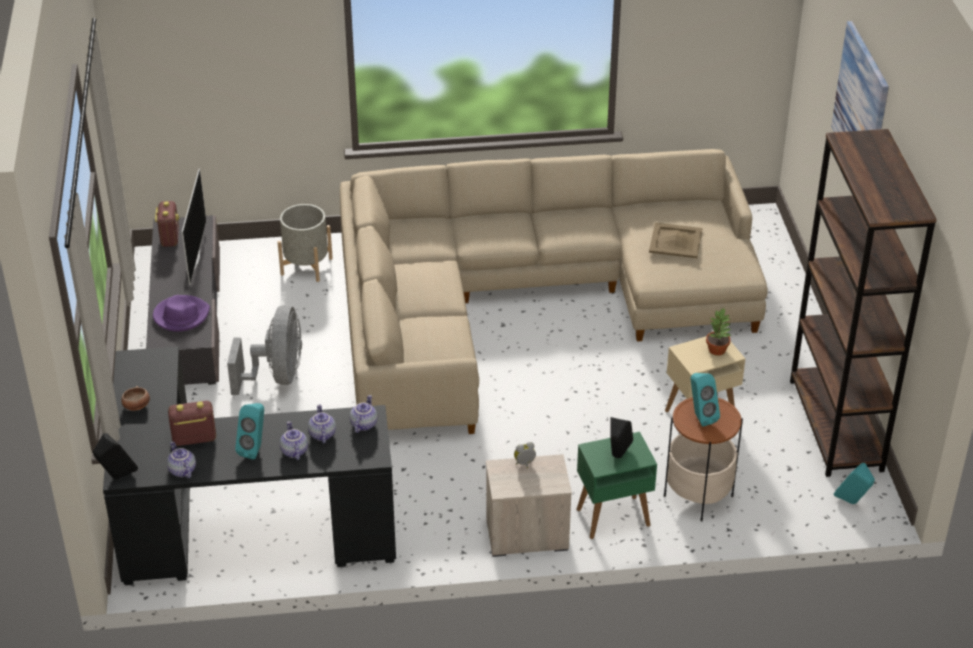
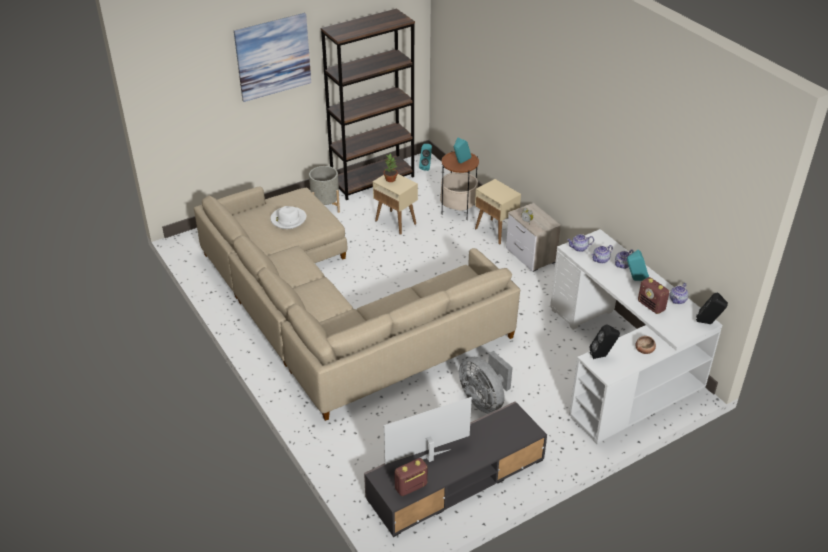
camera: 115 degrees left, 0 degrees up
(181, 316) = (497, 433): purple hat -> none
(231, 525) = (621, 365): black desk -> white desk
(276, 376) = (484, 400): grey fan -> grey fan turned 105 degrees counterclockwise
(306, 266) = (355, 436): grey planter -> grey planter (325, 206)
(612, 517) = (496, 232): green side table -> beige side table
(617, 456) = (500, 190): black speaker -> black speaker (602, 356)
(675, 240) = (288, 219): beige tray -> white hat

